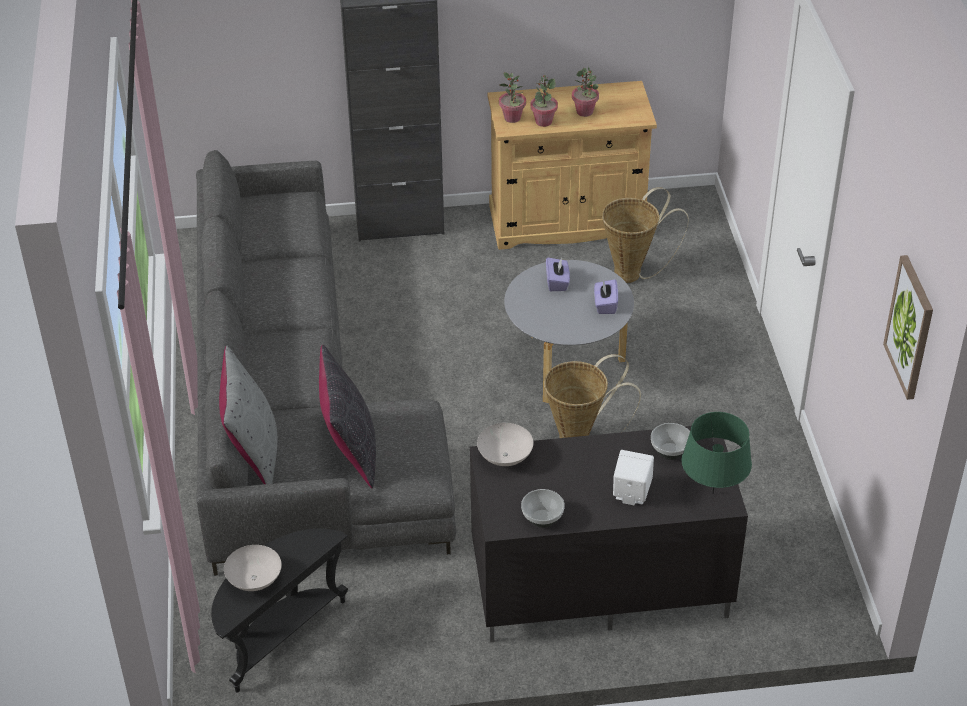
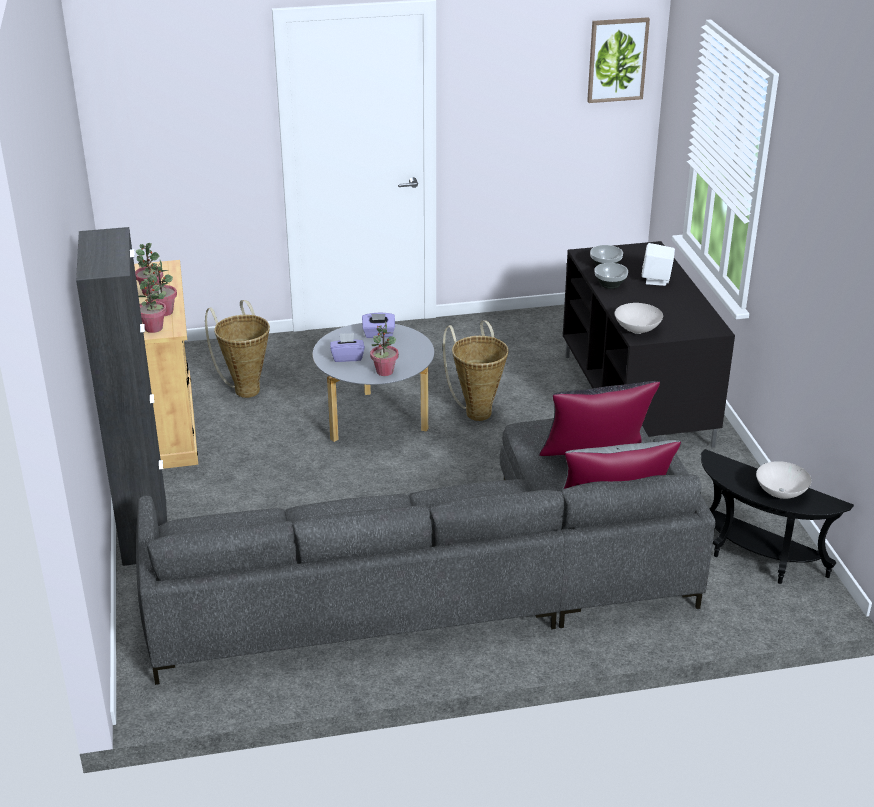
camera: 95 degrees left, 10 degrees down
(526, 307) = (384, 371): none -> potted plant
(542, 518) = (699, 312): bowl -> bowl (609, 284)
(712, 493) = (644, 252): green table lamp -> none

